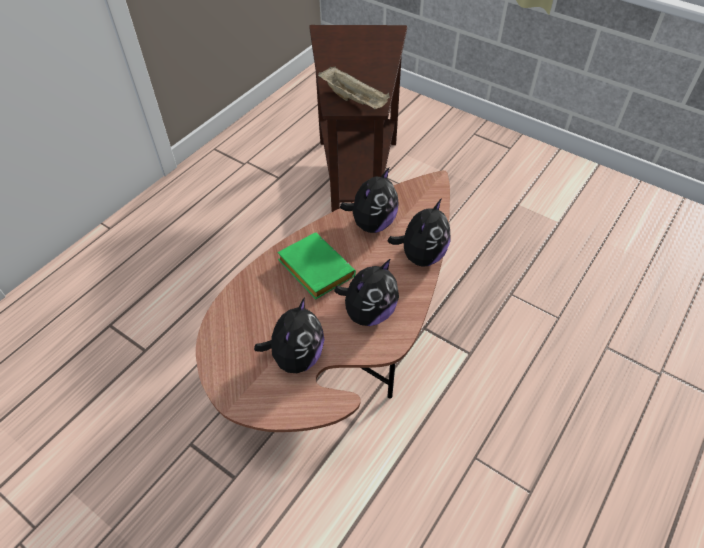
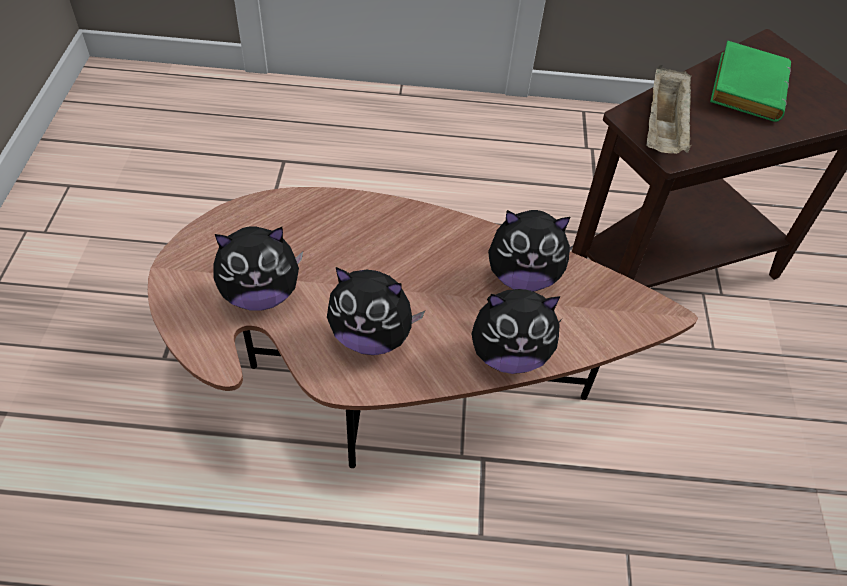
camera: 55 degrees right, 0 degrees up
(313, 269) = (401, 251): green book -> green book (744, 87)

